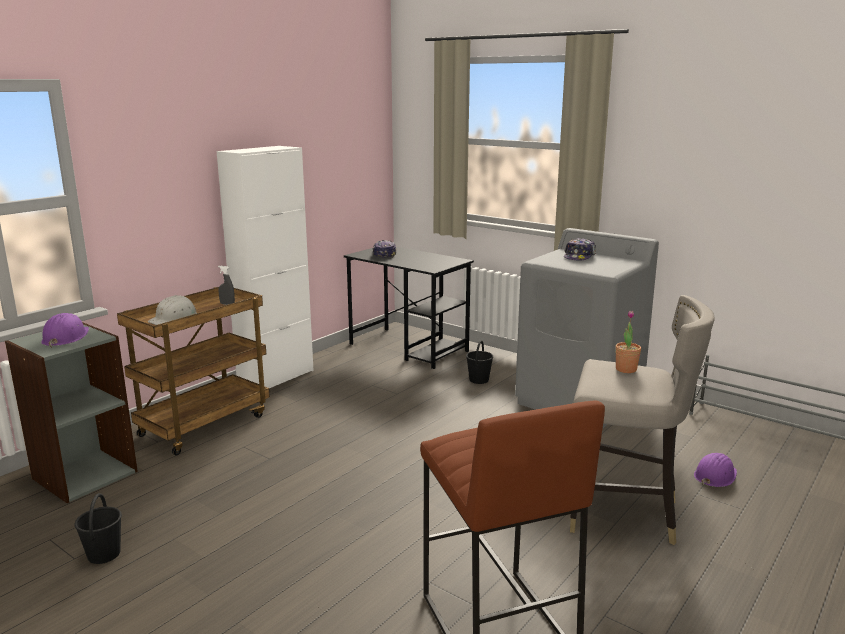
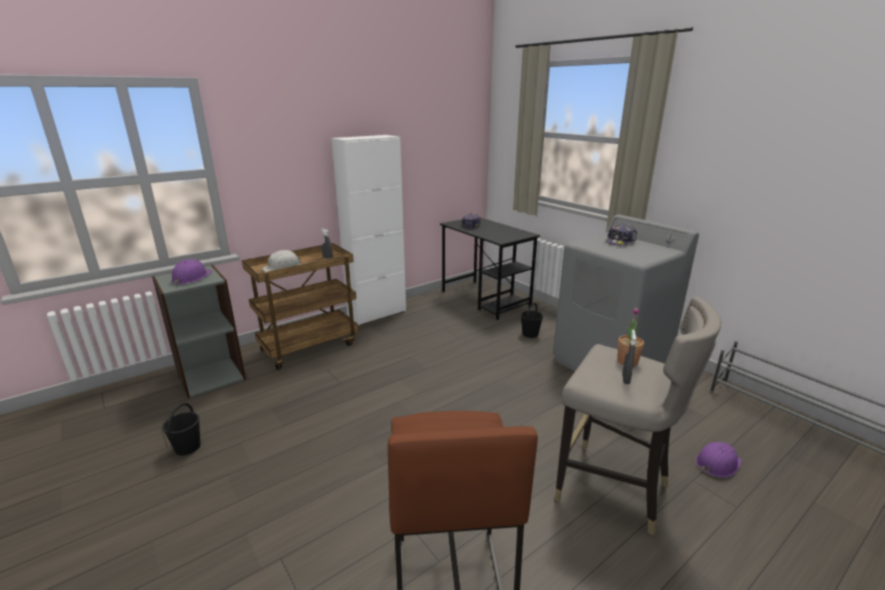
camera: 15 degrees right, 5 degrees up
(631, 383) = (625, 379): none -> grey spray bottle

